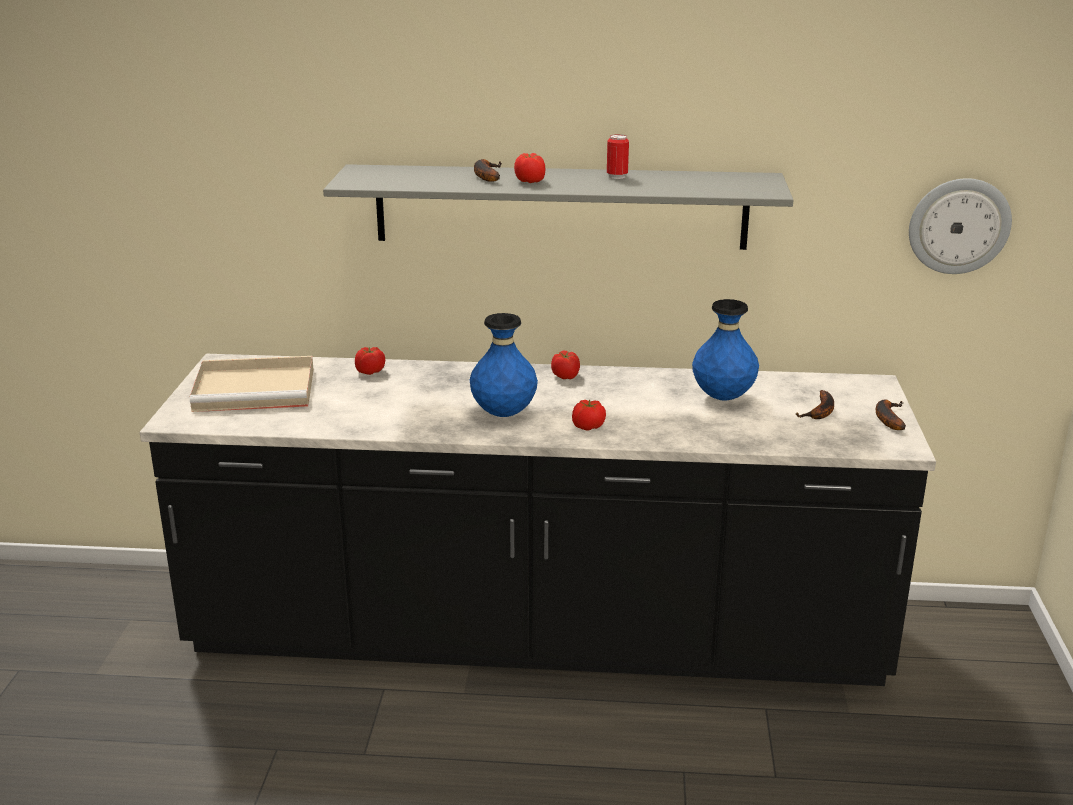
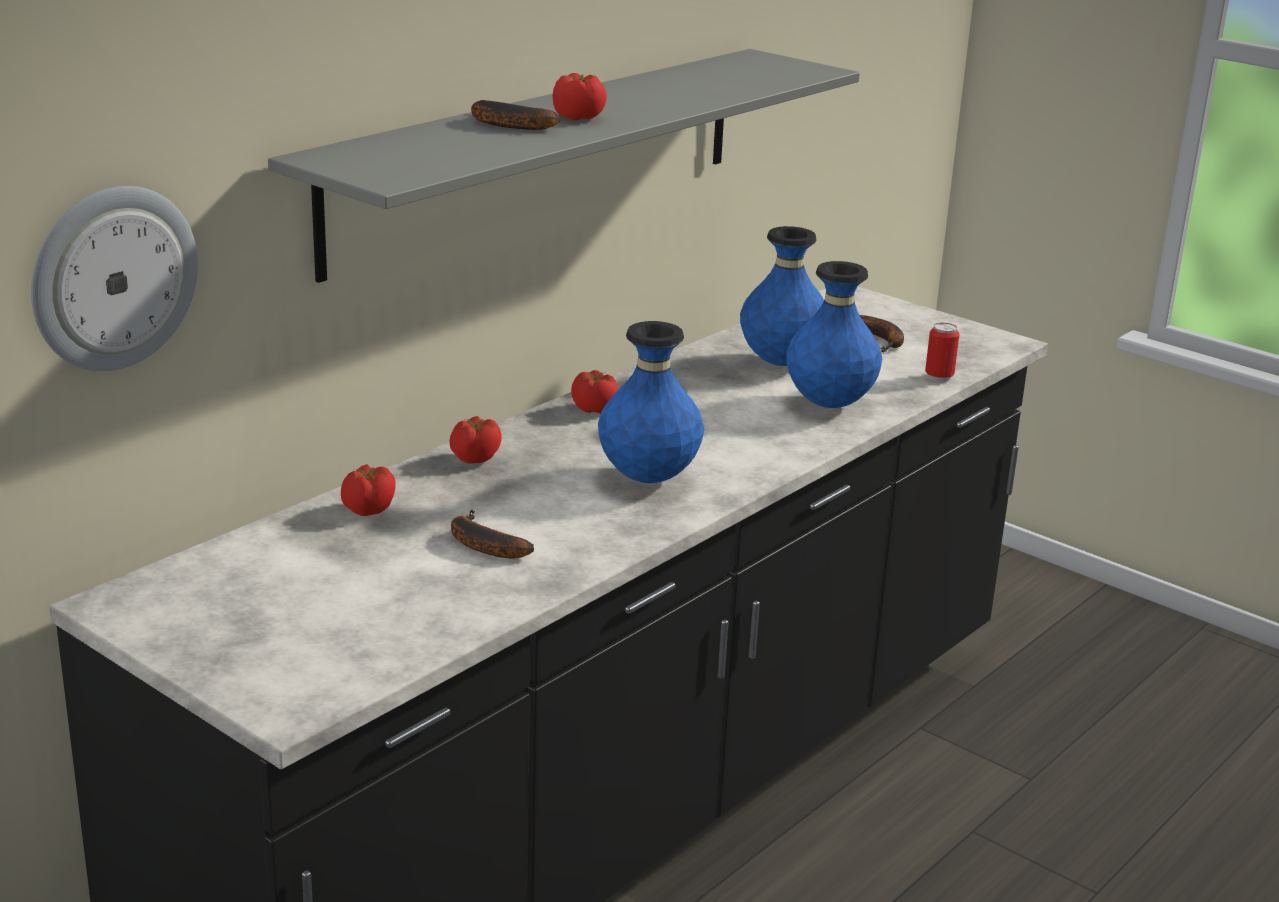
camera: 55 degrees left, 0 degrees up
(257, 389) = (283, 606): beige tray -> none
(588, 427) = (756, 449): tomato -> tomato (475, 458)
(617, 176) = (637, 89): can -> can (939, 378)
(688, 427) = (829, 404): none -> blue vase
(887, 418) = (935, 322): banana -> banana (481, 544)
(959, 226) = (878, 80): wall clock -> wall clock (113, 277)

